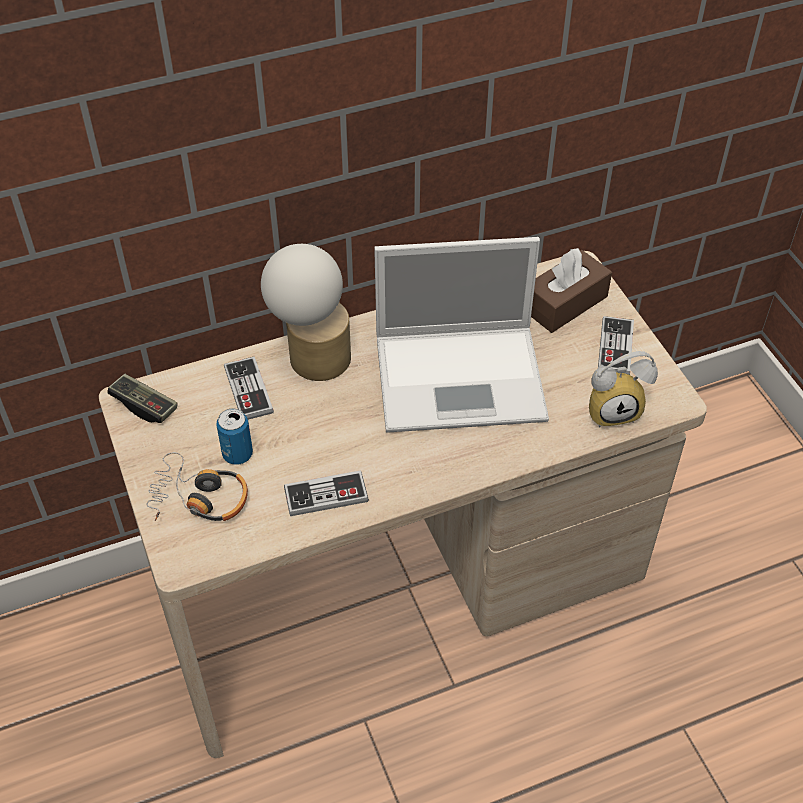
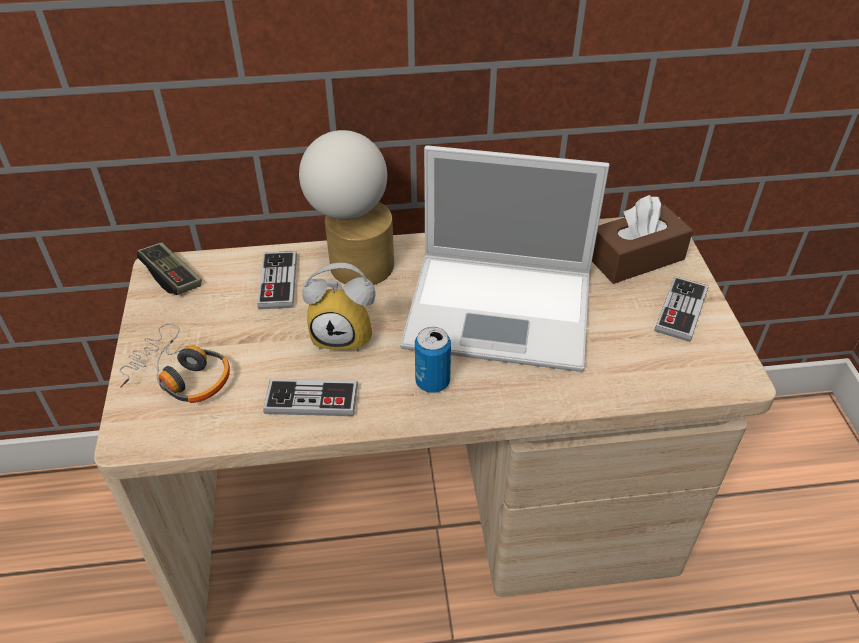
camera: 15 degrees right, 5 degrees down
(237, 454) = (239, 340): can -> can (432, 382)
(613, 409) = (663, 373): alarm clock -> alarm clock (345, 334)

